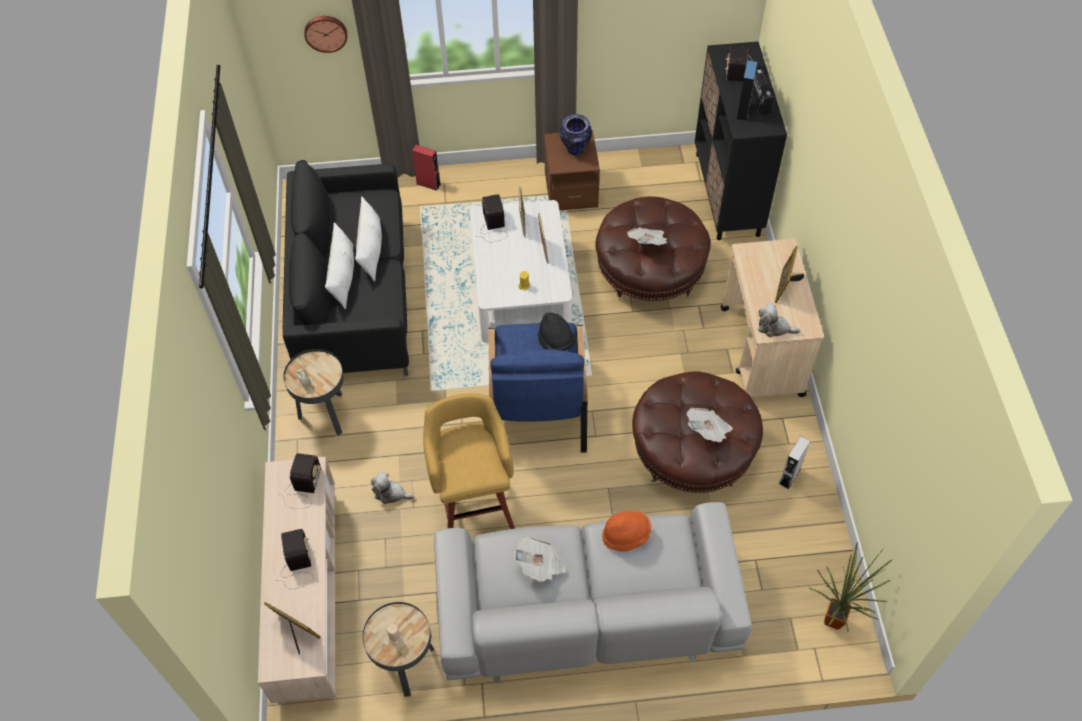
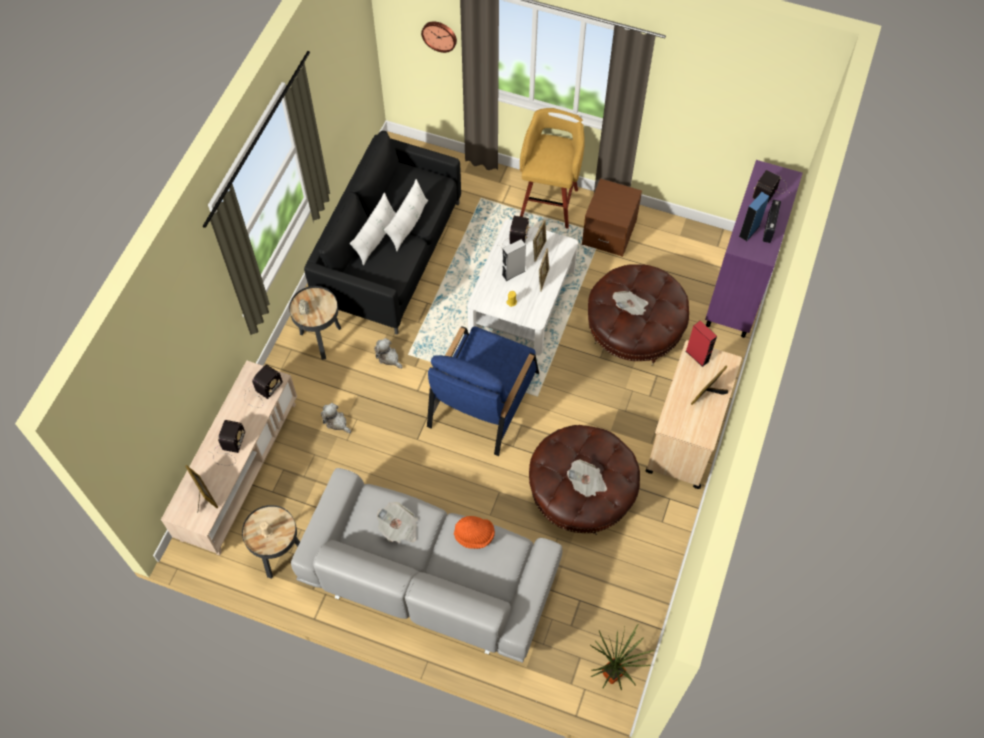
camera: 25 degrees right, 5 degrees up
(428, 184) = (497, 181): red speaker -> red speaker (697, 356)
(474, 504) = (392, 458): yellow stool -> yellow stool (549, 202)
(556, 341) = (510, 359): black hat -> none
(575, 150) = (617, 203): vase -> none
(727, 194) = (738, 289): black cabinet -> purple cabinet
(774, 327) = (677, 424): plush toy -> plush toy (388, 357)
(789, 476) = (646, 548): grey speaker -> grey speaker (513, 273)

